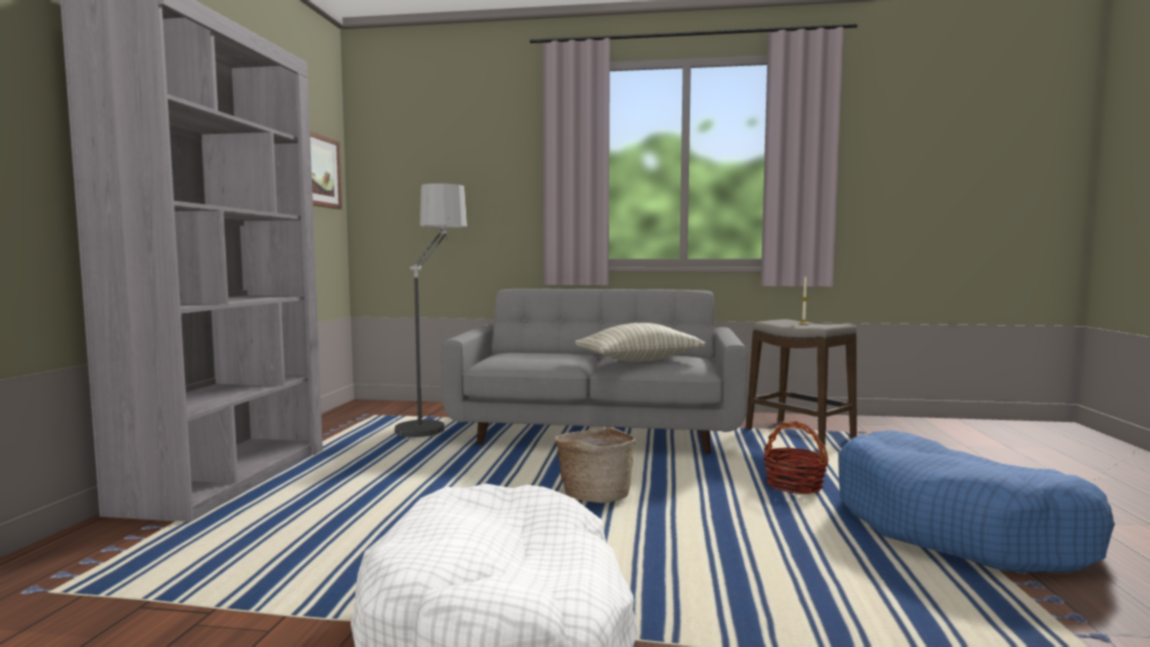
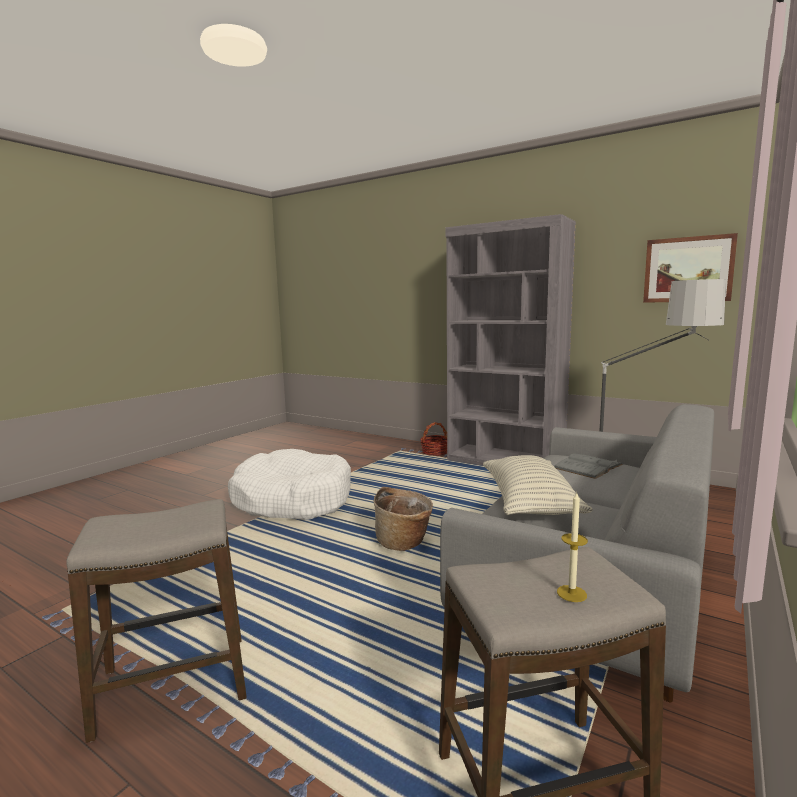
camera: 115 degrees right, 5 degrees up
(524, 355) = (587, 466): none -> grey book
(794, 485) = (343, 641): basket -> basket (434, 452)
(958, 528) = (173, 685): blue dog bed -> stool

